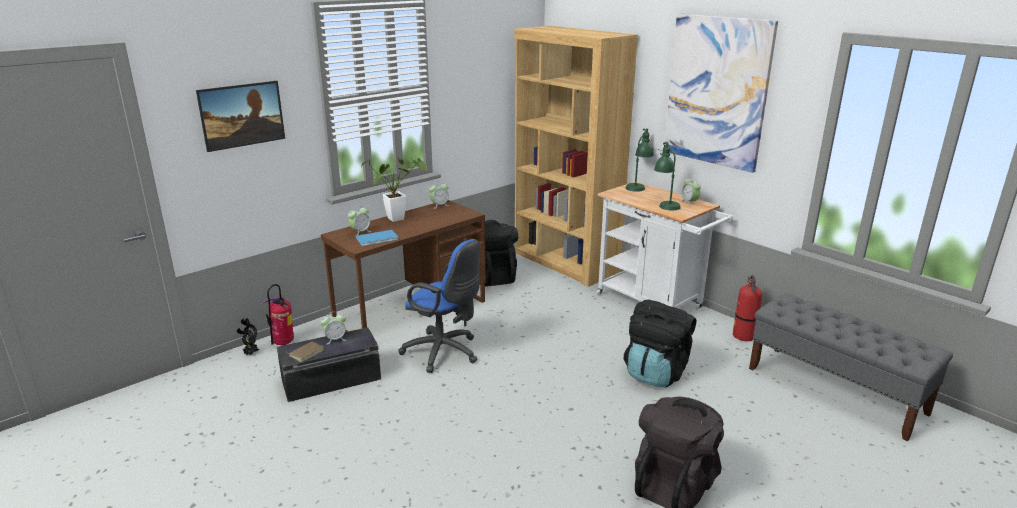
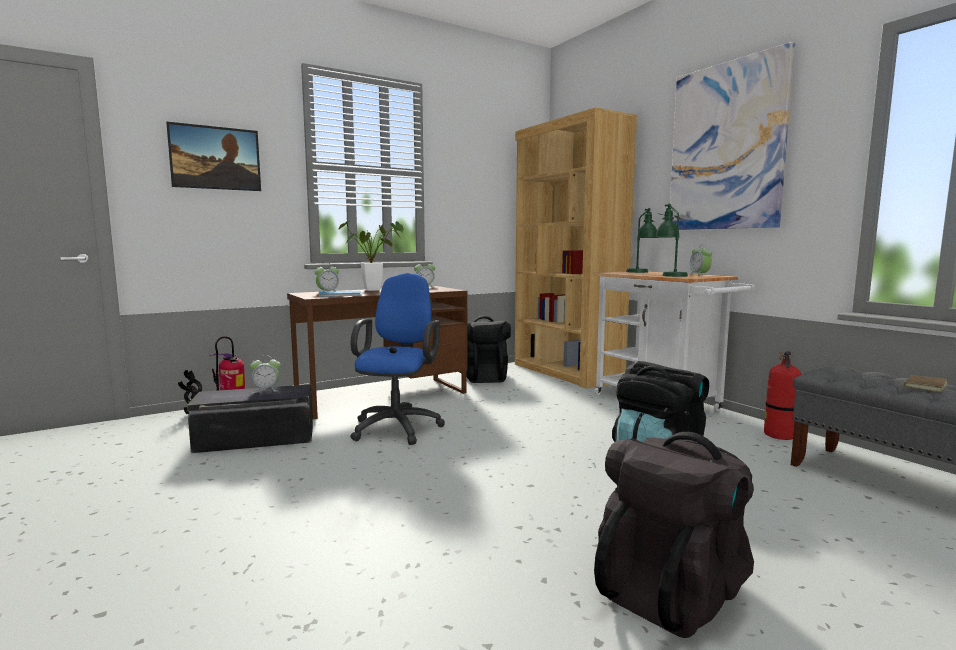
camera: 10 degrees right, 15 degrees down
(306, 353) = (224, 397): brown book -> brown book (923, 386)
(445, 353) = (398, 426): blue office chair -> blue office chair turned 120 degrees counterclockwise

